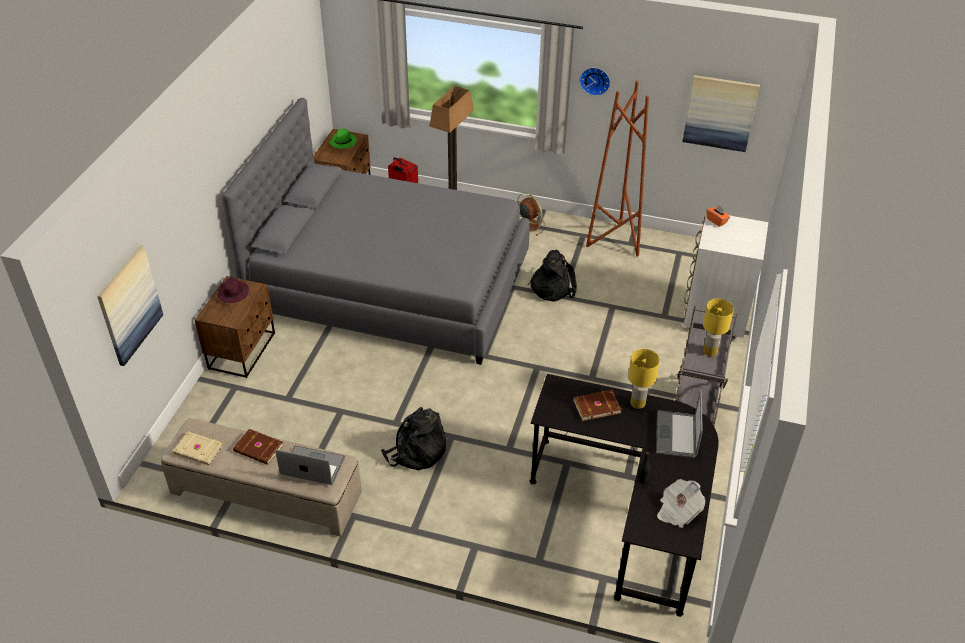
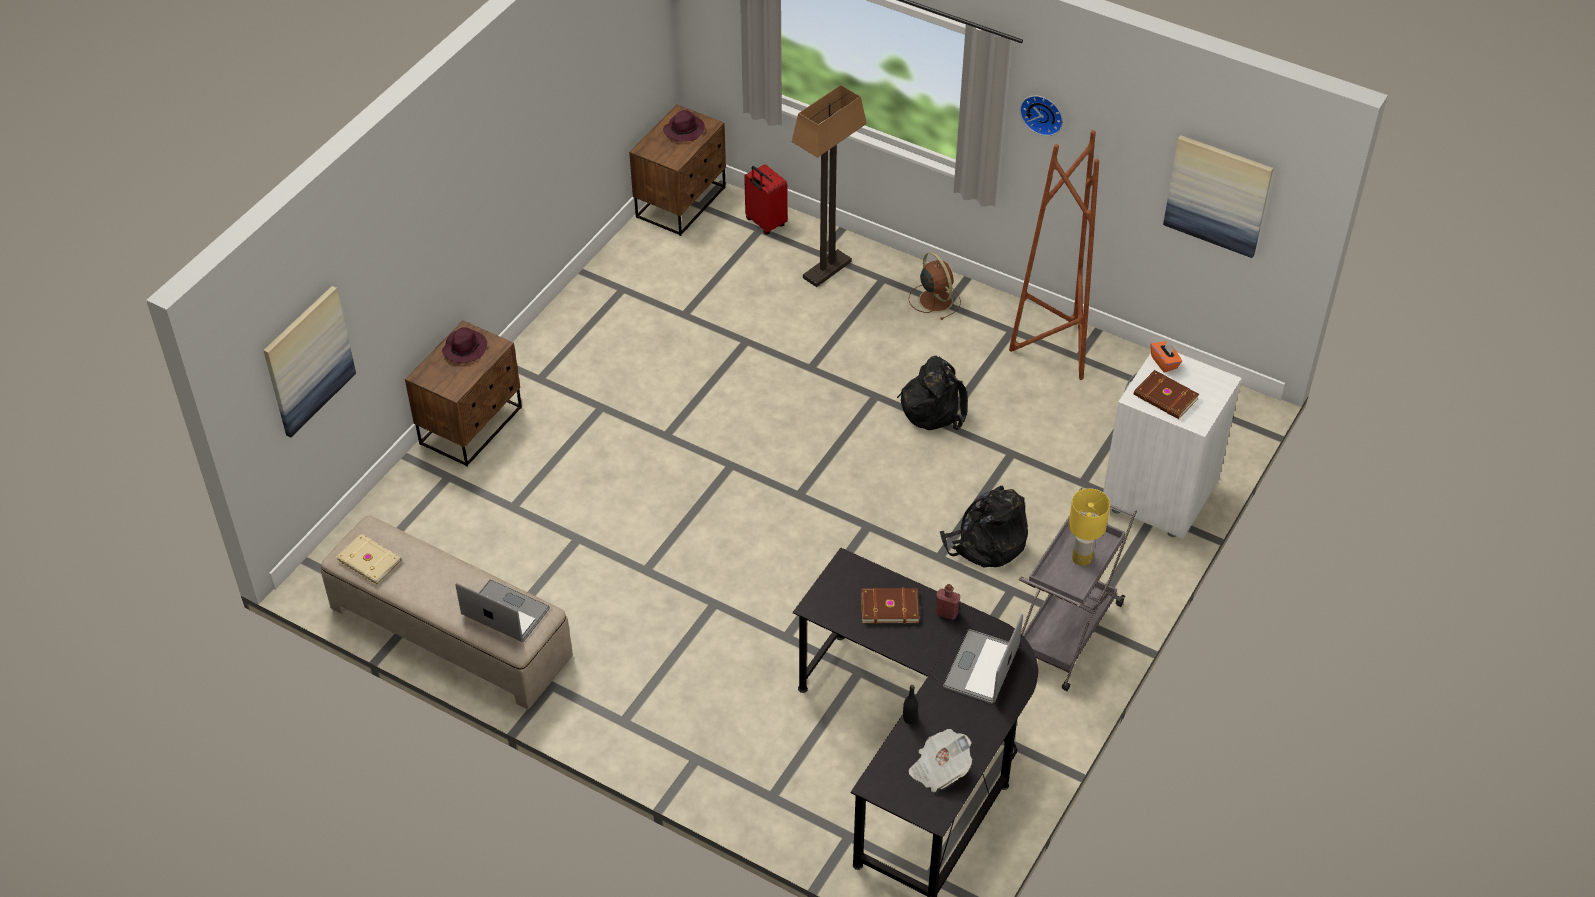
camera: 15 degrees right, 5 degrees up
(258, 449) = (443, 575): brown book -> brown book (1165, 398)
(343, 142) = (684, 130): green hat -> purple hat
(390, 284) = (702, 360): grey bed -> none
(416, 452) = (661, 617): black backpack -> black backpack (986, 543)
(637, 403) = (946, 613): yellow table lamp -> red bottle

